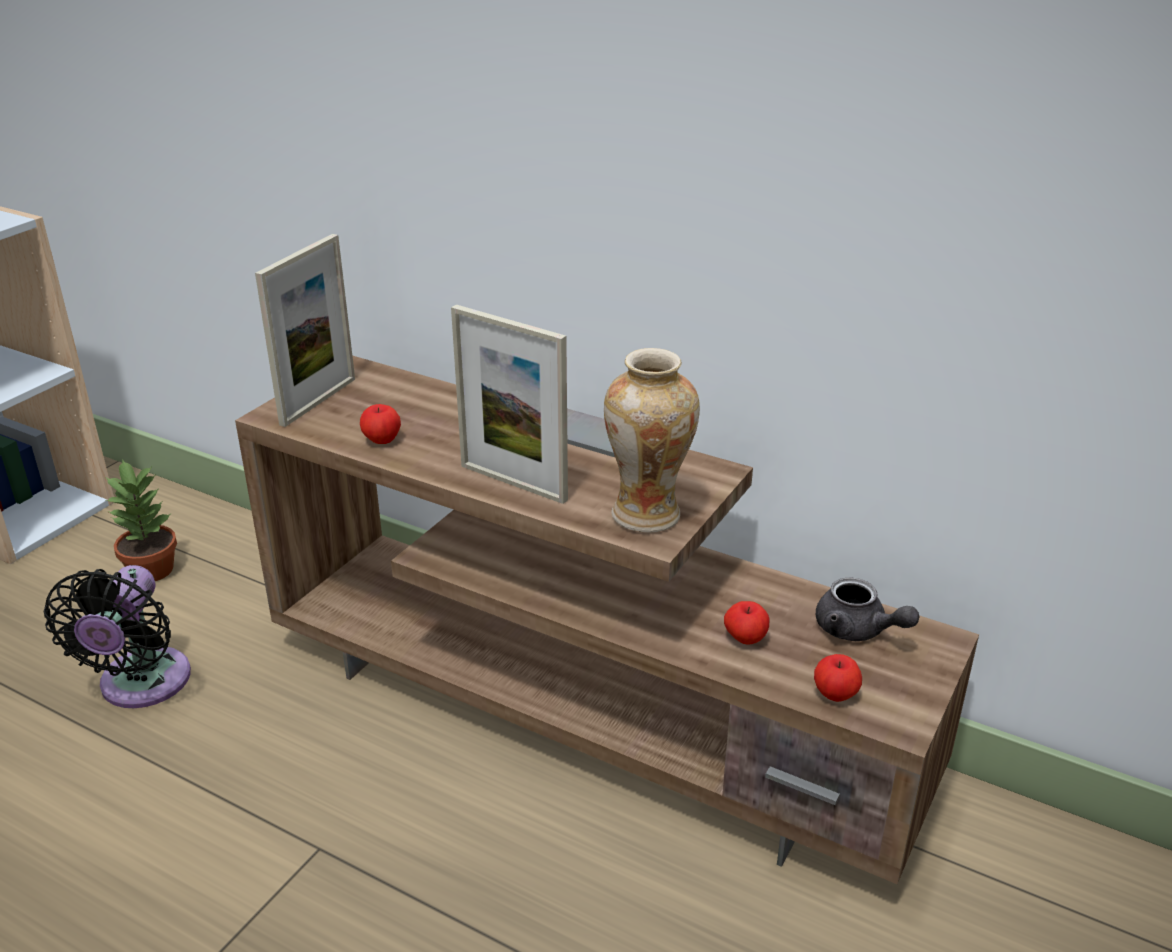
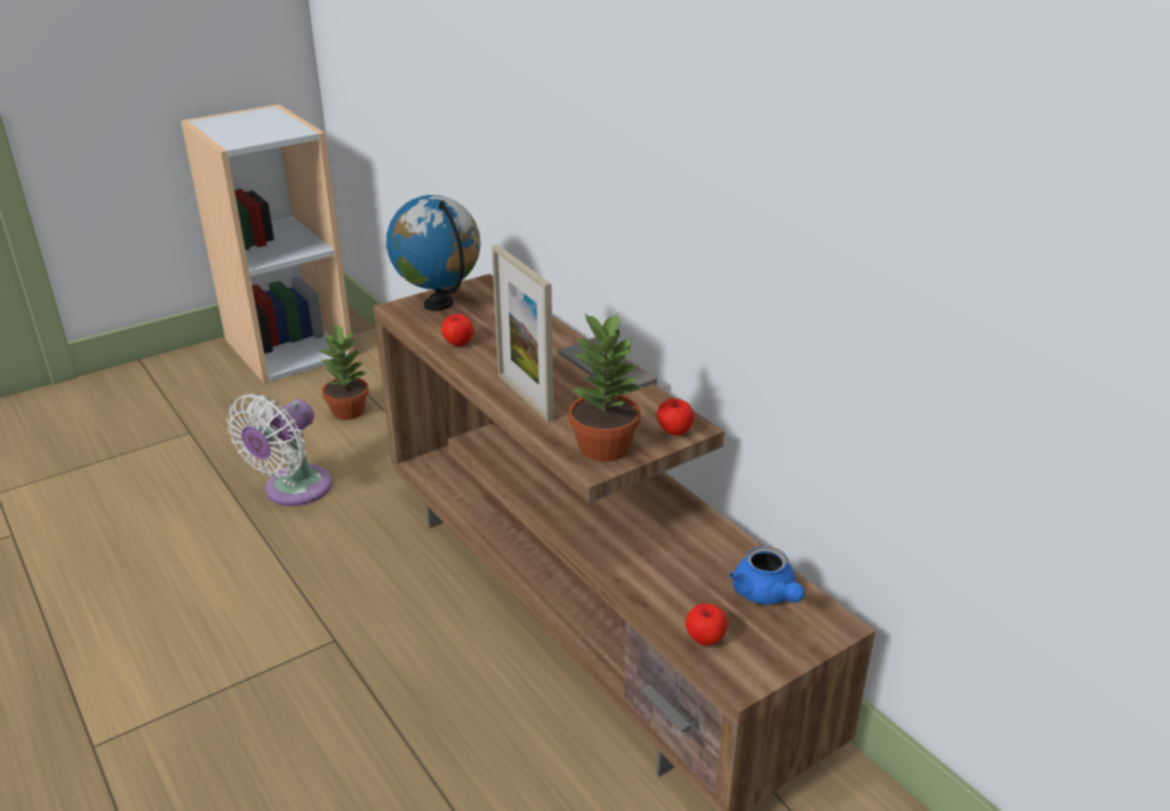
camera: 25 degrees right, 0 degrees up
(141, 686) = (293, 490): black fan -> white fan
(318, 401) = (439, 304): picture frame -> globe
(647, 514) = (604, 446): vase -> potted plant
(745, 639) = (666, 573): apple -> apple (674, 431)
(857, 631) = (766, 595): grey teapot -> blue teapot

